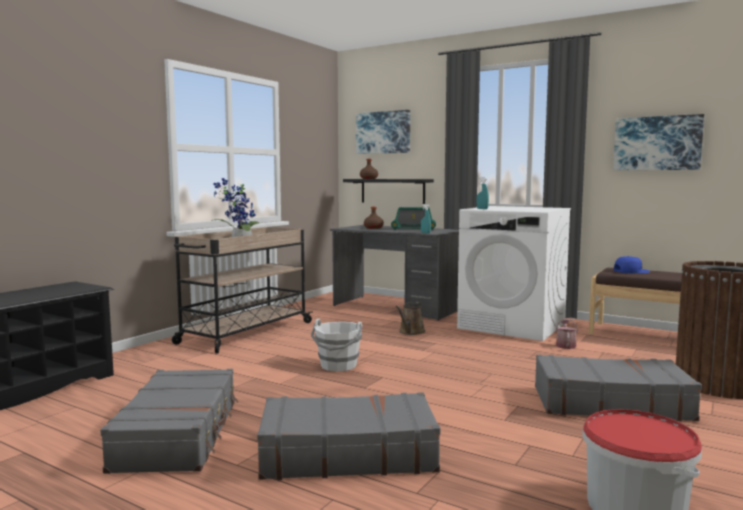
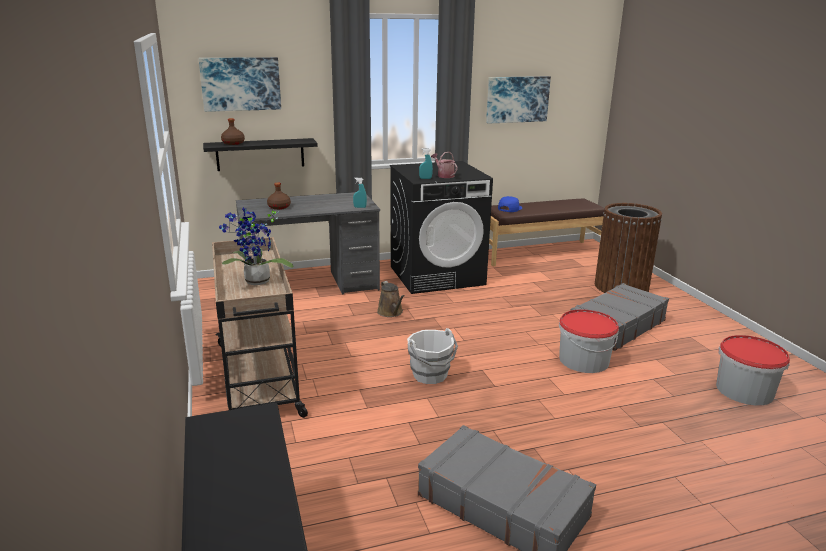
camera: 50 degrees left, 15 degrees up
(347, 453) = (610, 443): grey suitcase -> none
(413, 229) = (323, 201): radio -> none
(492, 406) = (583, 360): none -> bucket
(512, 325) = (437, 275): white washing machine -> black washing machine
(565, 345) = (504, 284): watering can -> watering can (444, 175)

